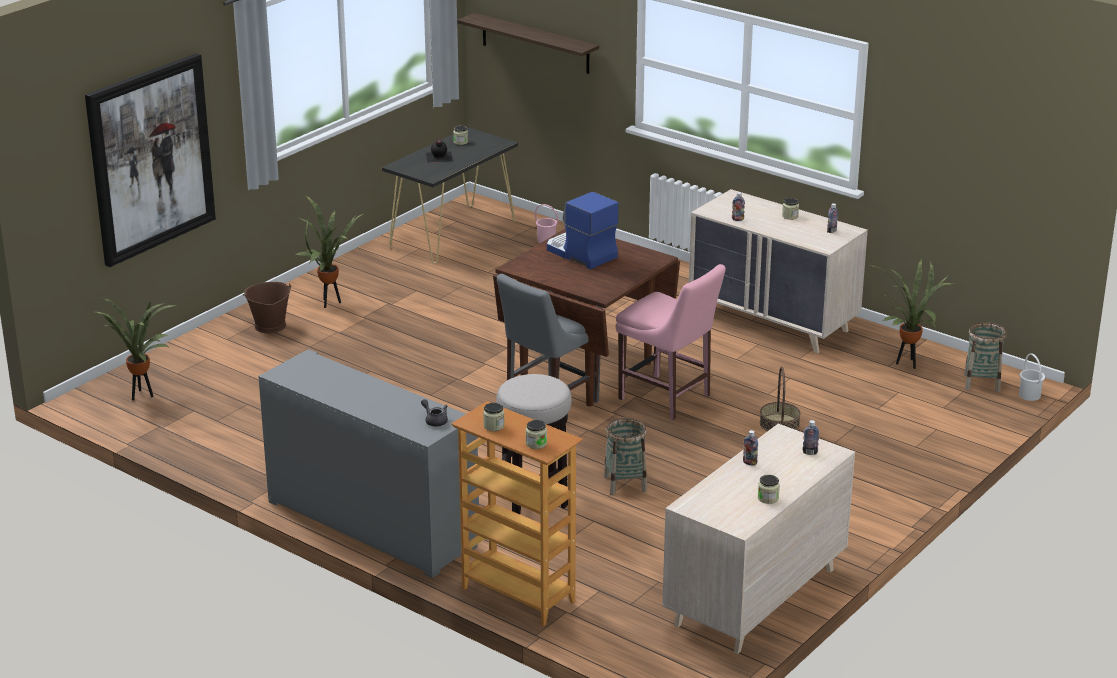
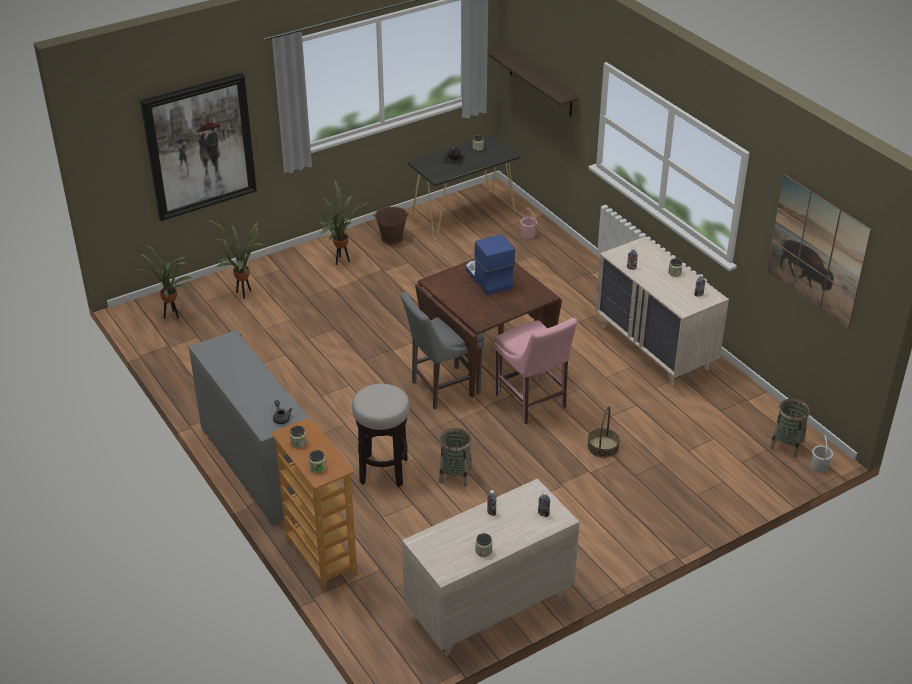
camera: 20 degrees right, 10 degrees up
(269, 326) = (290, 273): brown bucket -> brown bucket (391, 238)
(906, 363) = (736, 411): potted plant -> potted plant (243, 293)
(980, 134) = (817, 250): none -> picture

